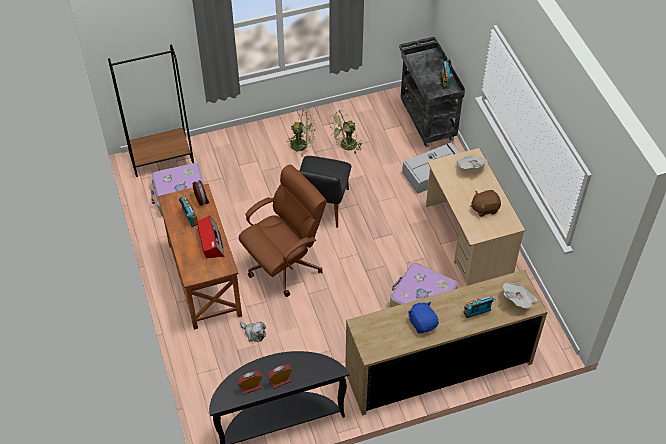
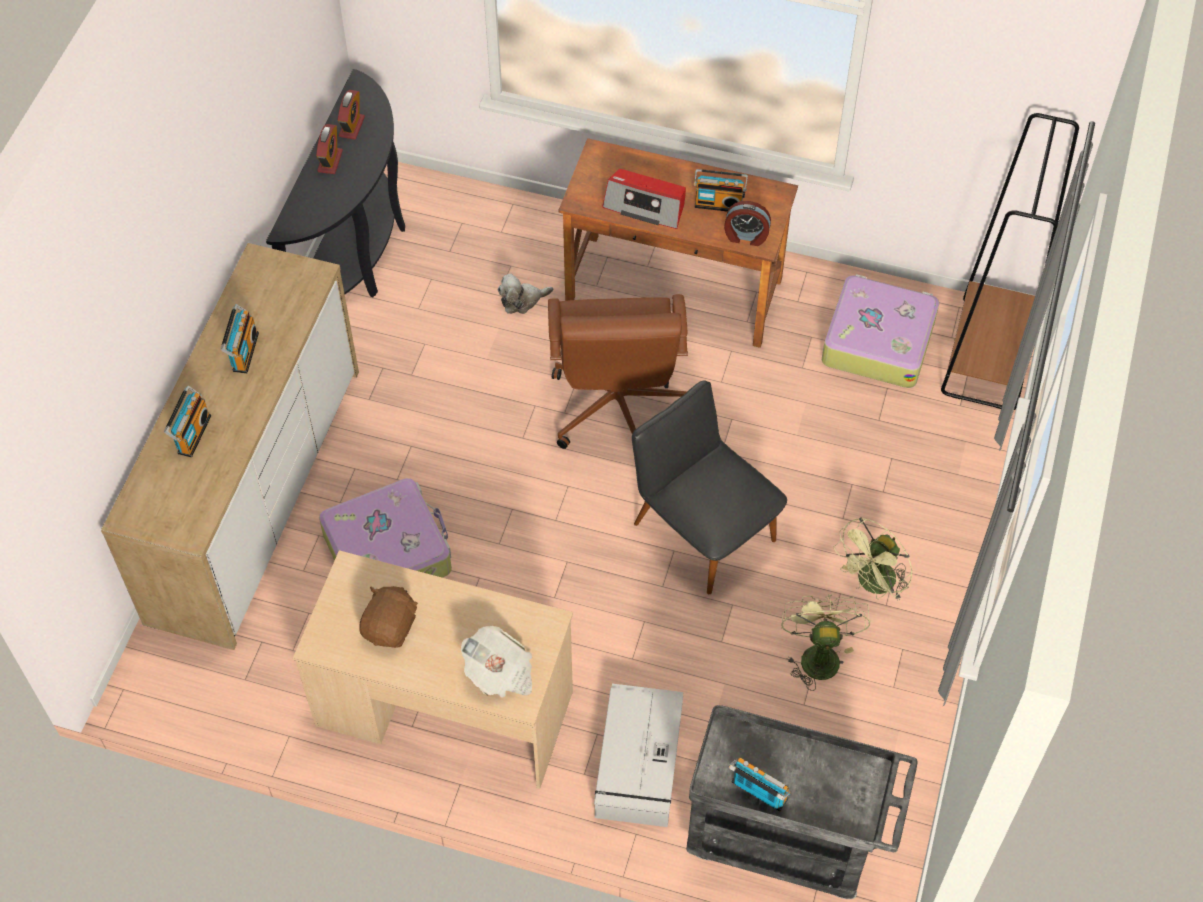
camera: 125 degrees right, 5 degrees up
(422, 323) = (243, 352): blue plush toy -> radio
(518, 300) = (156, 504): newspaper -> none

